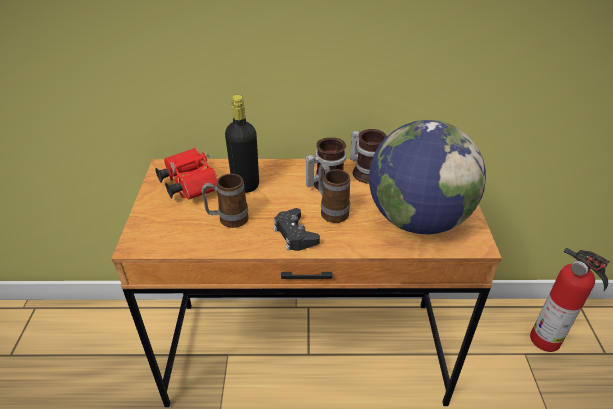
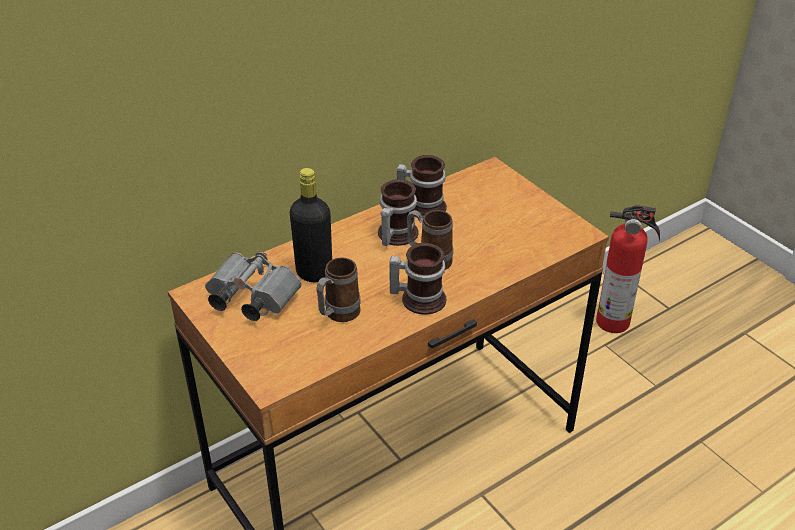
camera: 35 degrees left, 0 degrees up
(189, 184) = (250, 299): red binoculars -> grey binoculars
(295, 234) = (419, 298): black game controller -> mug
(417, 220) = (513, 233): globe -> none

